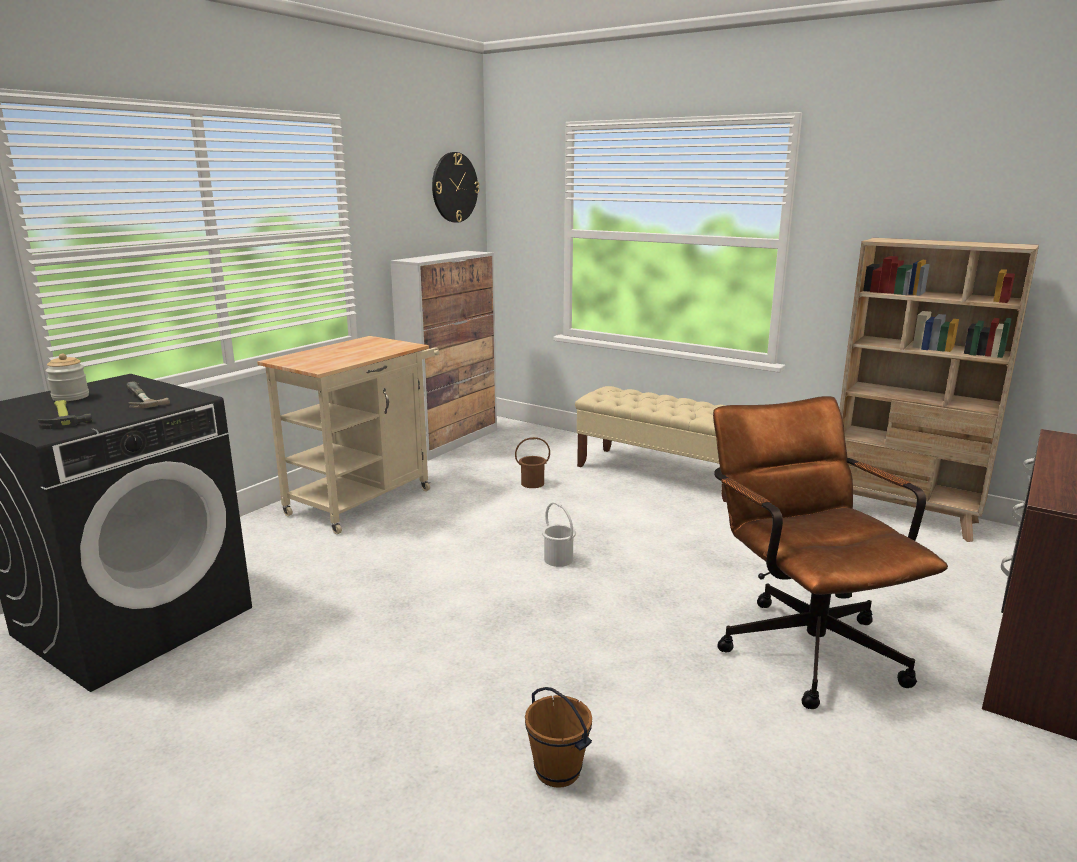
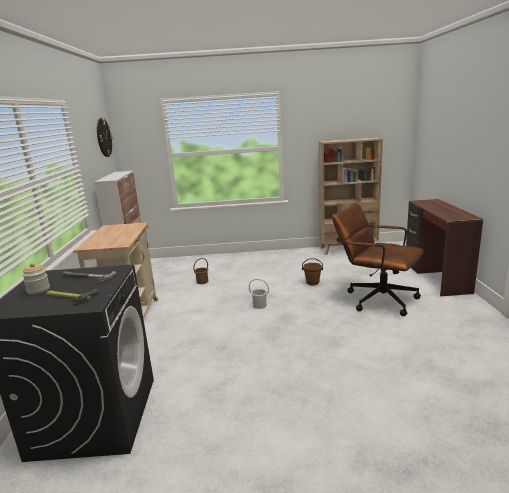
camera: 35 degrees left, 0 degrees up
(557, 771) = (366, 370): brown bucket -> brown bucket (312, 283)
(662, 474) = (250, 261): beige bench -> none

